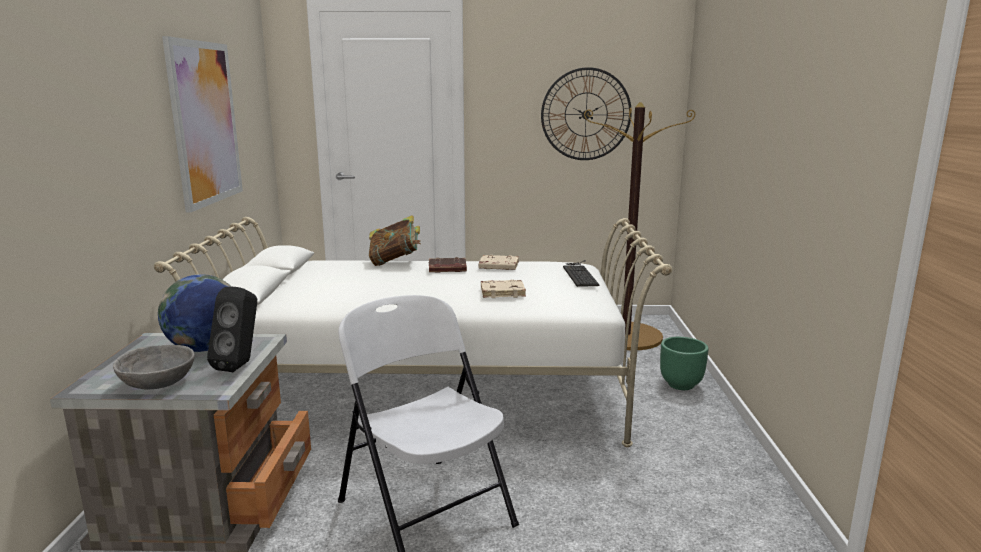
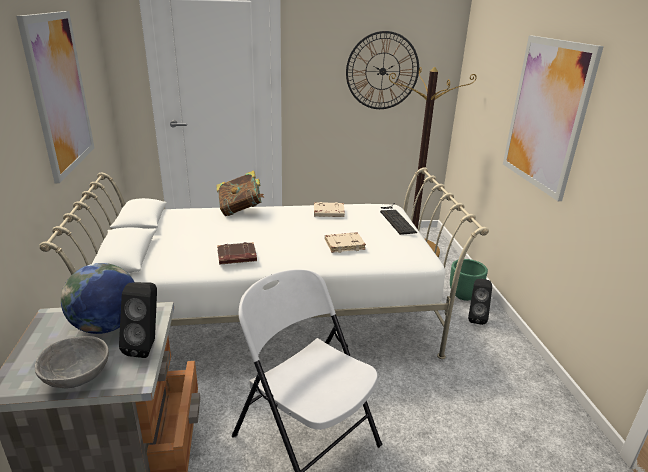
camera: 10 degrees left, 10 degrees up
(447, 269) = (287, 218): brown book -> brown book (236, 257)
(688, 408) = (475, 318): none -> black speaker
(758, 139) = (546, 115): none -> picture

